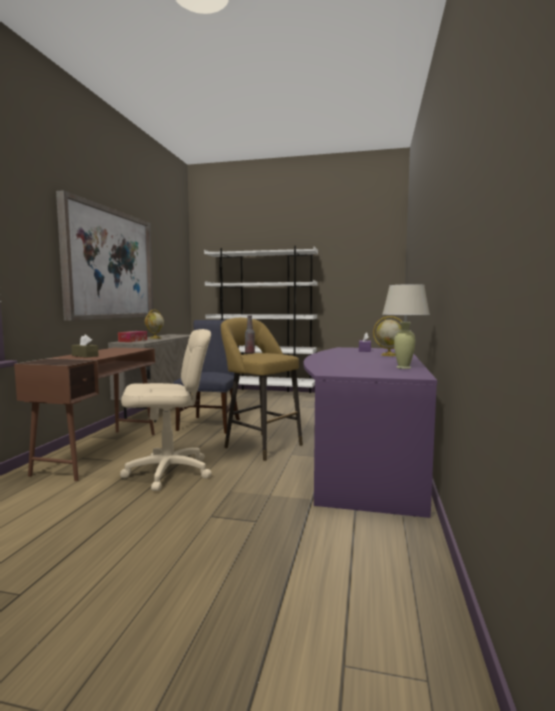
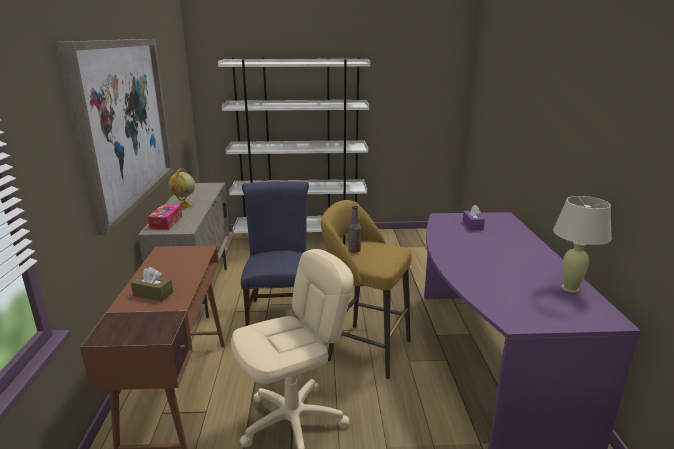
camera: 15 degrees left, 15 degrees up
(388, 355) = (513, 241): globe -> none

